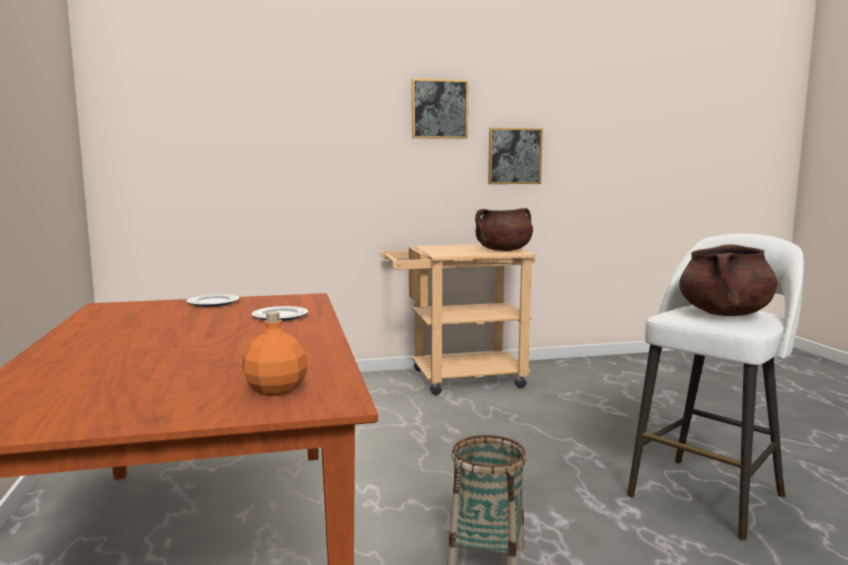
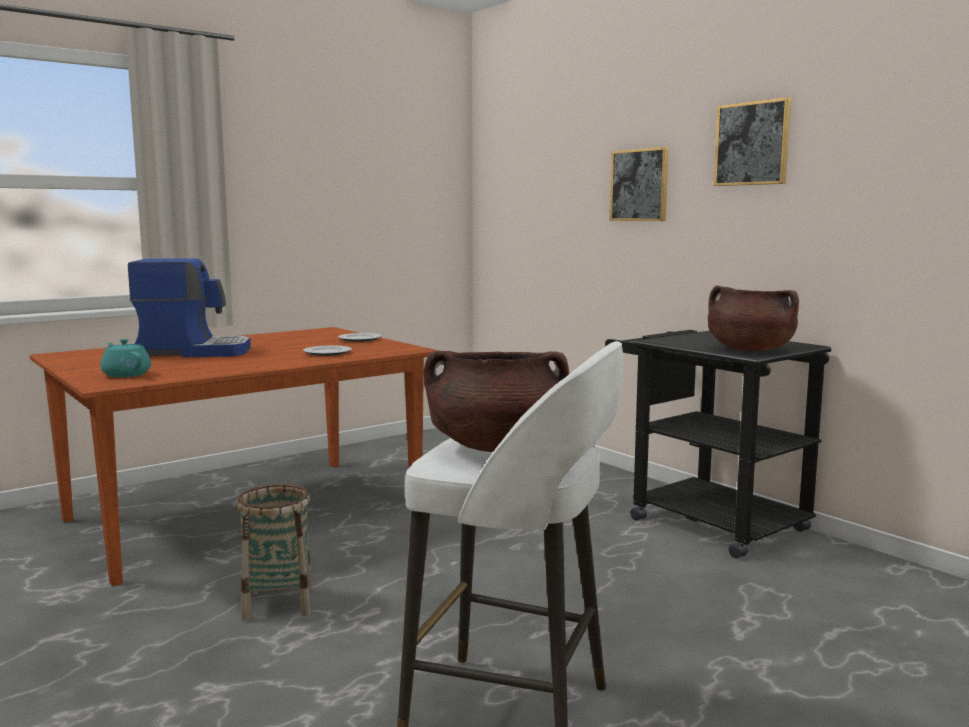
camera: 65 degrees right, 0 degrees up
(148, 357) = (194, 352): none -> coffee machine
(276, 390) = (126, 374): orange bottle -> turquoise teapot
(457, 379) = (705, 520): beige cart -> black cart
(514, 156) = (857, 208): picture -> picture (639, 185)

